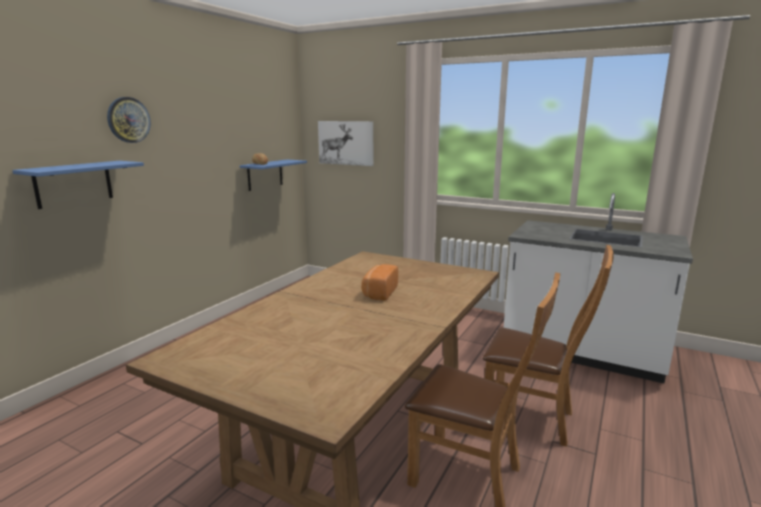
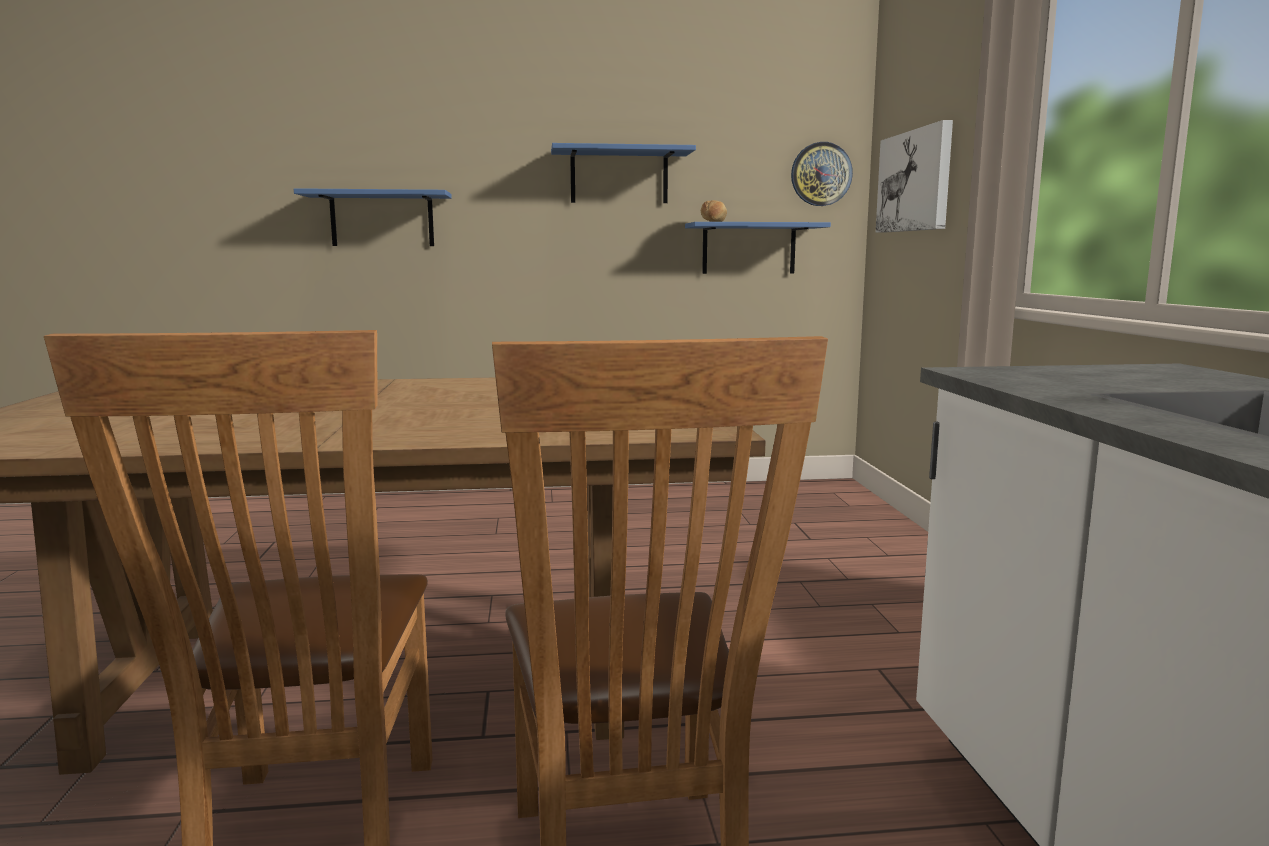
camera: 55 degrees right, 5 degrees down
(128, 120) = (473, 135): wall clock -> wall clock (821, 174)
(208, 142) = (619, 177): none -> blue shelf
(379, 292) = (458, 405): bread -> none

